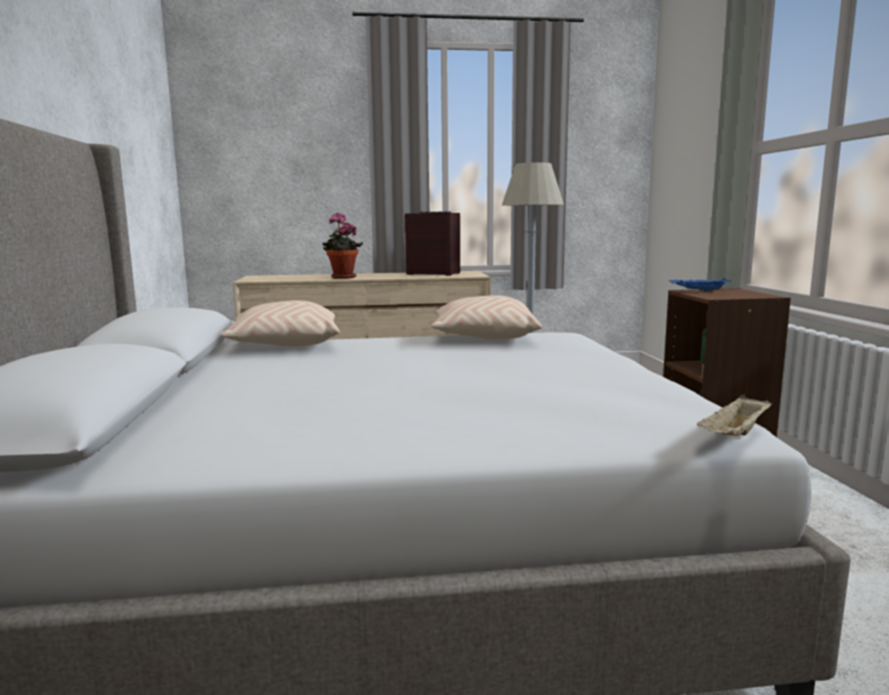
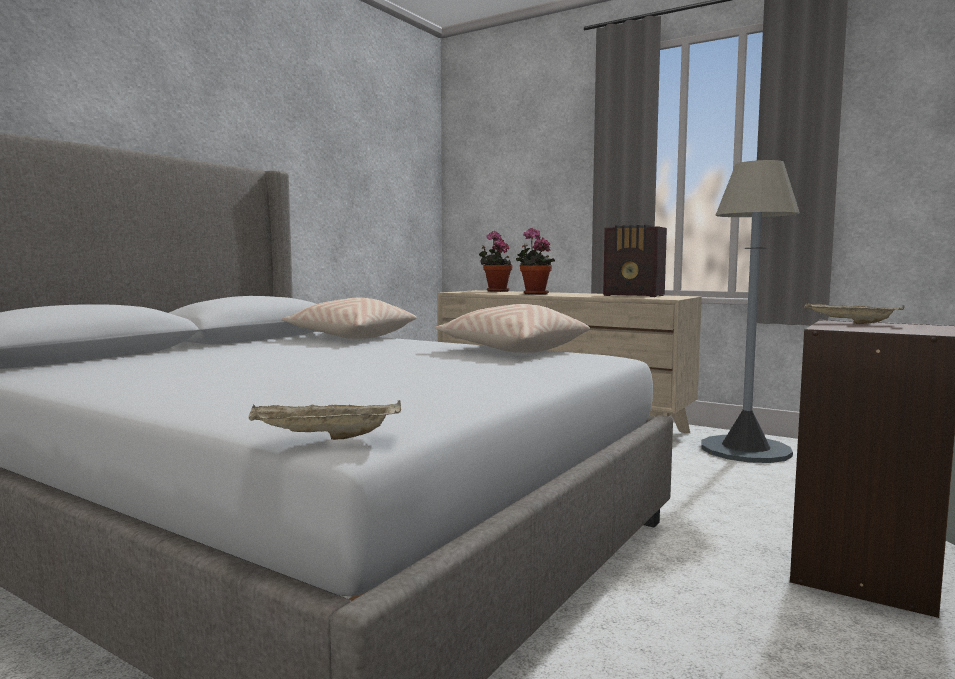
camera: 40 degrees right, 5 degrees down
(281, 276) = (495, 291): none -> potted plant
(432, 273) = (634, 295): radio -> radio turned 150 degrees clockwise
(699, 292) = (849, 323): blue tray -> beige tray

